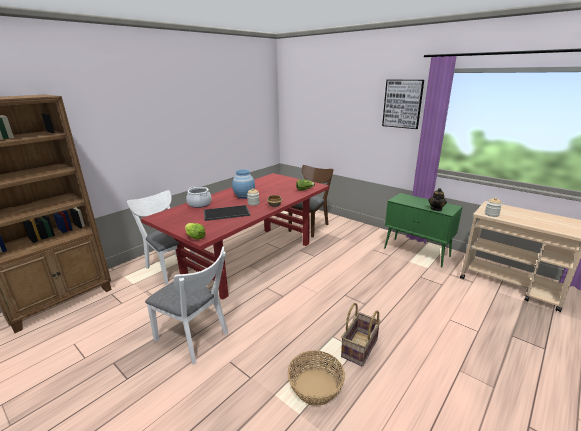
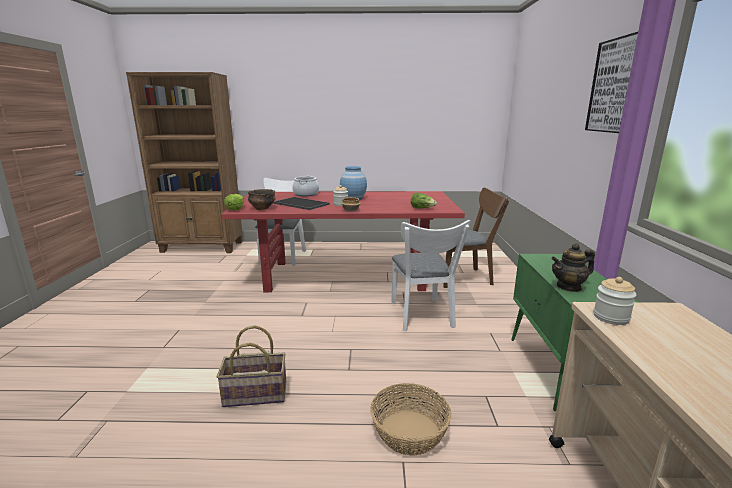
camera: 50 degrees right, 5 degrees down
(195, 339) = (197, 304): white chair -> white chair (422, 317)
(214, 228) = (262, 208): none -> bowl
(315, 386) = (170, 386): basket -> basket (410, 431)

